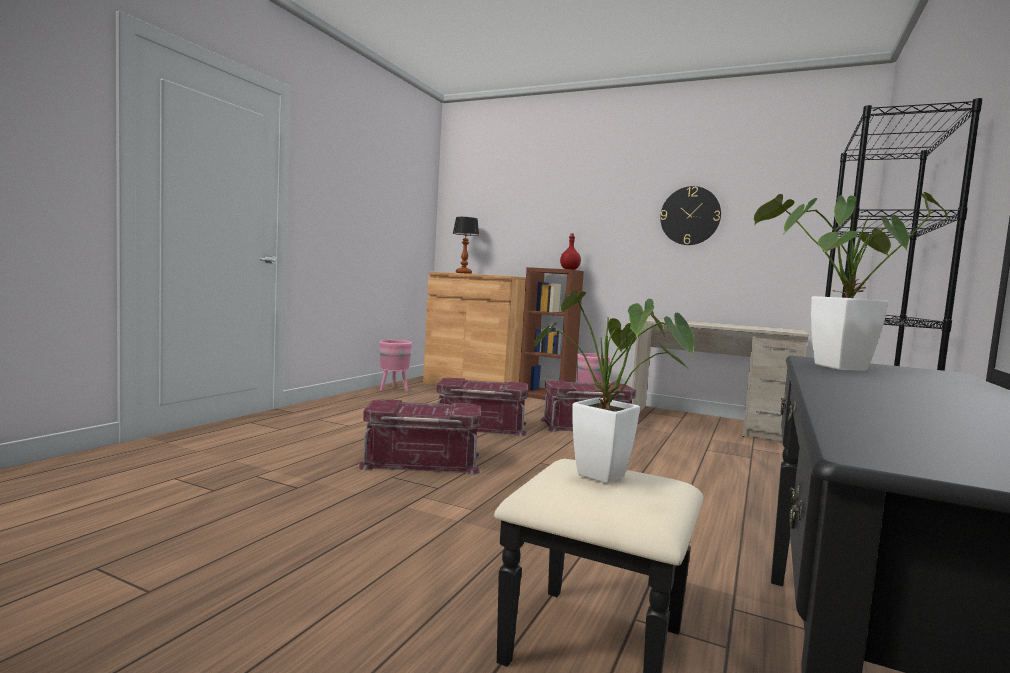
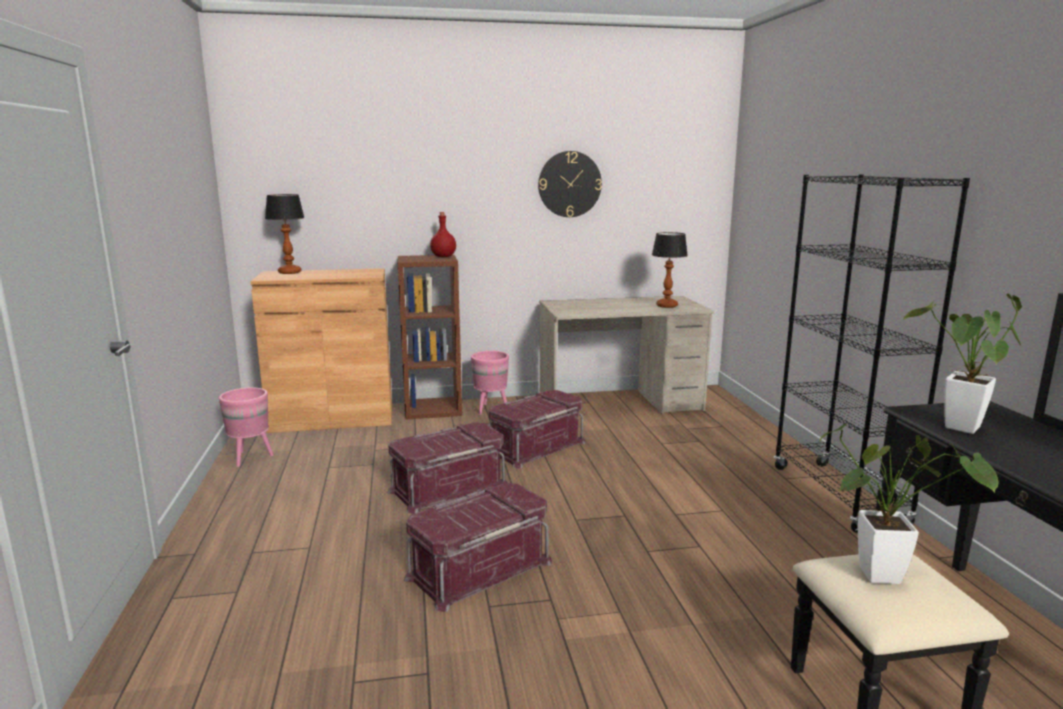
camera: 35 degrees left, 10 degrees up
(764, 328) = (667, 306): none -> table lamp

